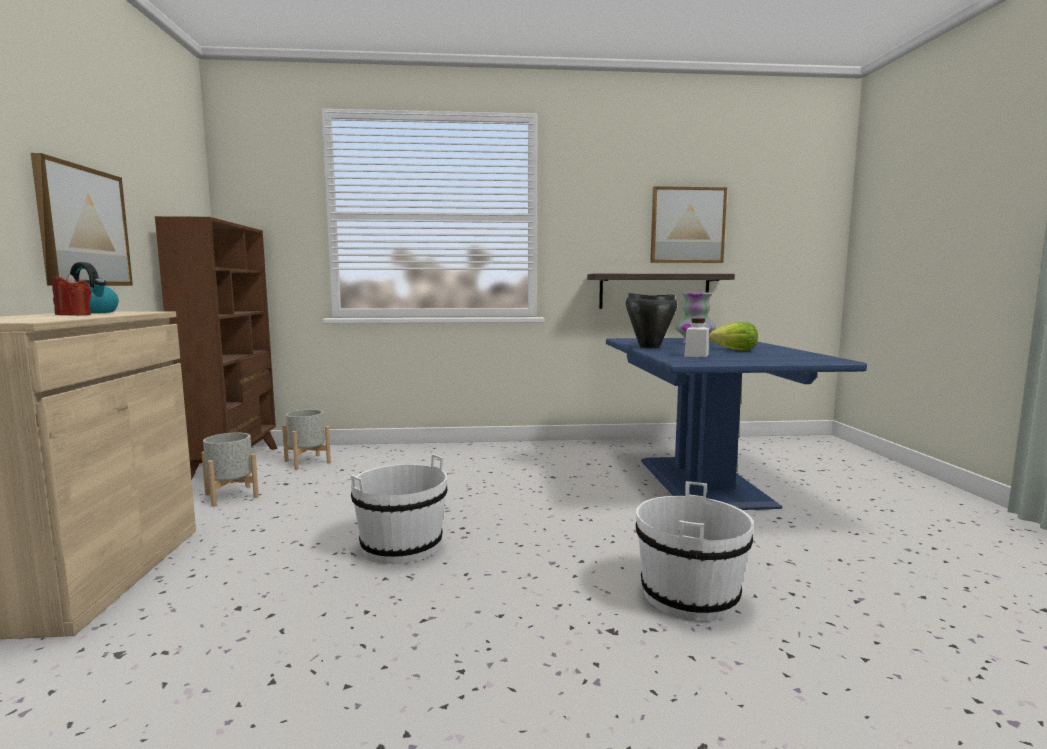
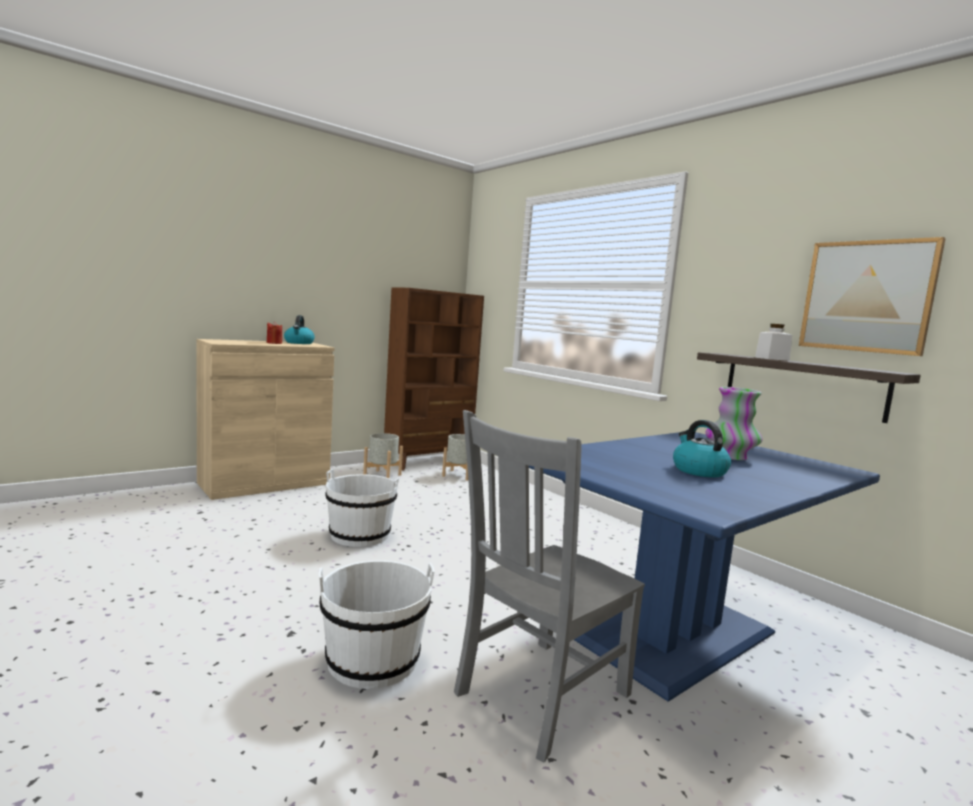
camera: 55 degrees right, 0 degrees up
(83, 226) = (330, 295): picture -> none
(649, 347) = (639, 443): black cooking pot -> none
(696, 355) = (606, 458): white jar -> white jar (772, 359)
(735, 350) = (698, 471): lettuce -> kettle
(765, 543) = (538, 696): none -> grey chair

